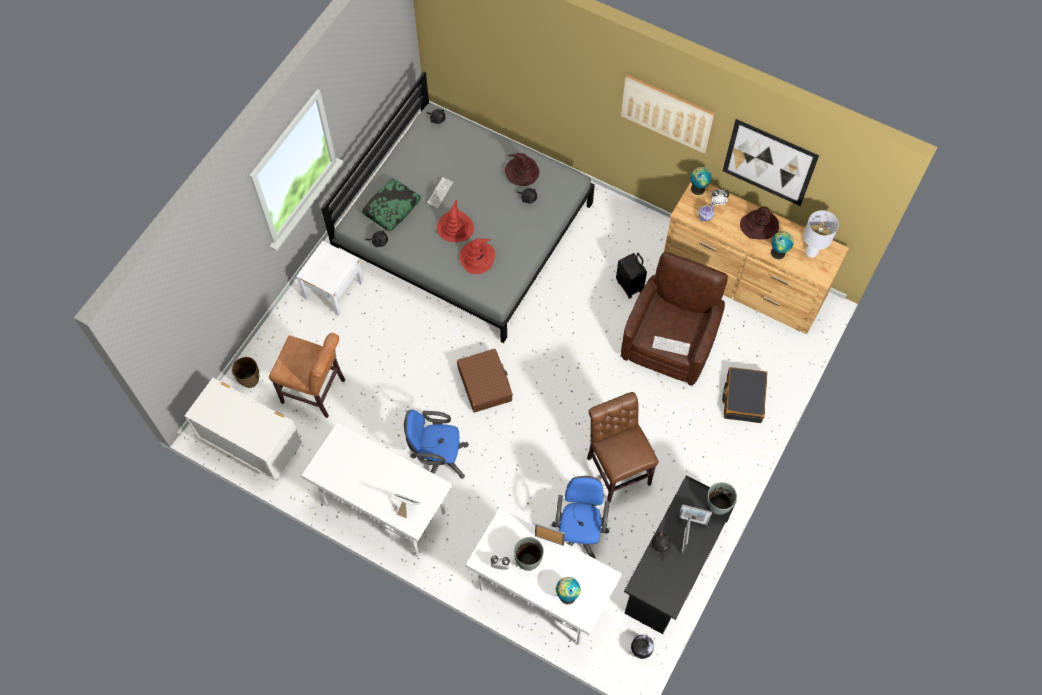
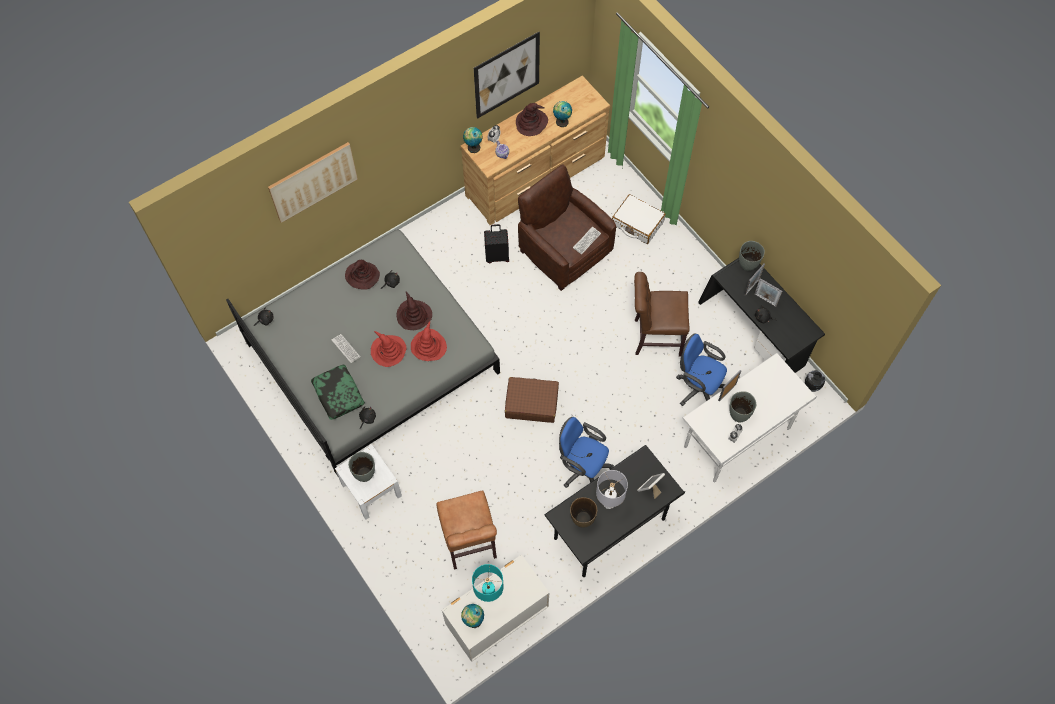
camera: 65 degrees left, 0 degrees up
(242, 410) = (489, 595): none -> turquoise table lamp
(250, 380) = (428, 598): brown vase -> brown vase (582, 520)
(316, 392) = (470, 544): brown chair -> brown chair turned 120 degrees clockwise
(327, 266) = (364, 474): none -> grey vase
(385, 509) = (609, 529): white desk -> black desk
(437, 458) = (582, 468): blue office chair -> blue office chair turned 90 degrees clockwise
(503, 231) = (414, 315): none -> brown hat
(567, 595) = (778, 399): globe -> globe (473, 620)
(667, 113) = (422, 119): picture -> picture (313, 181)
(743, 398) = (637, 223): black suitcase -> white suitcase
(811, 252) = (574, 100): grey table lamp -> grey table lamp (609, 503)

